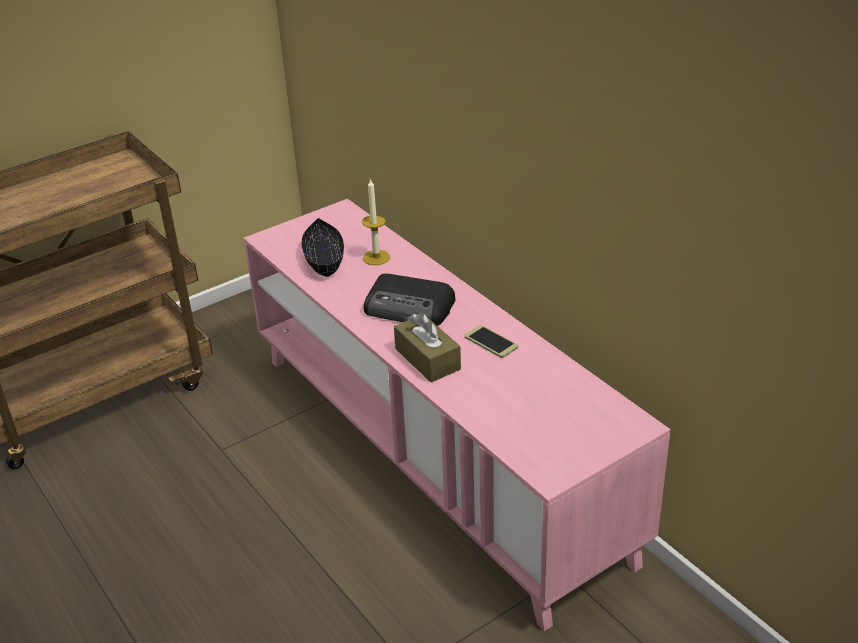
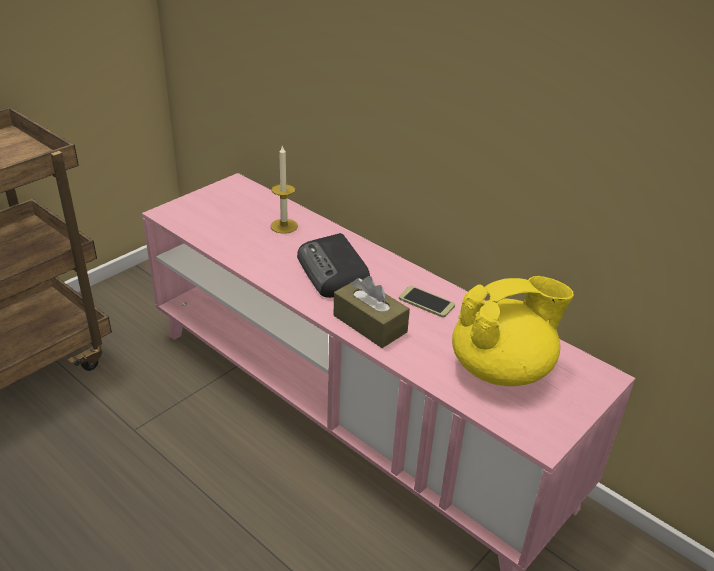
camera: 15 degrees left, 0 degrees up
(324, 257) = (231, 228): black bowl -> none
(410, 308) = (334, 273): radio -> radio turned 60 degrees clockwise
(539, 410) = (502, 368): none -> yellow teapot

